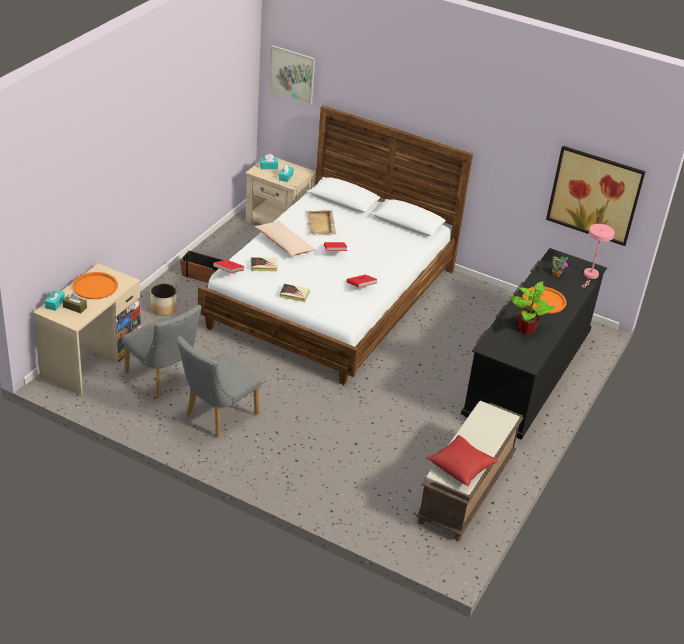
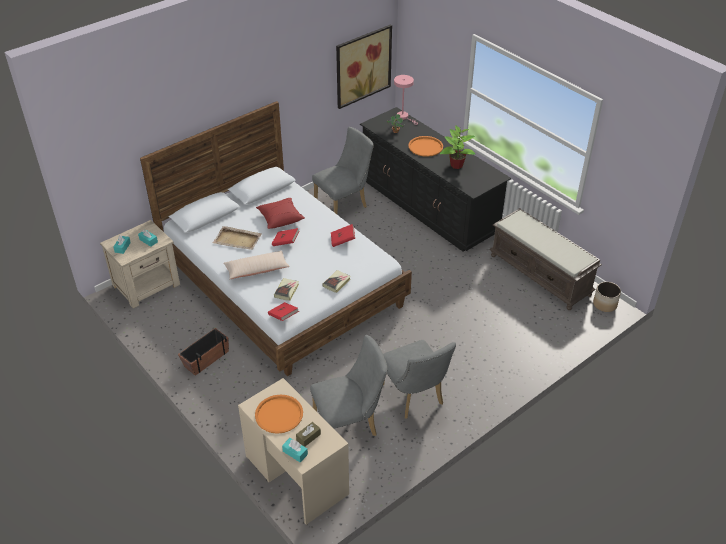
camera: 65 degrees left, 5 degrees up
(163, 308) = (241, 401): planter -> planter (604, 304)
(292, 74) = (99, 152): picture -> none
(461, 466) = (568, 253): red pillow -> red pillow (280, 218)
(481, 312) = (344, 204): none -> grey chair

